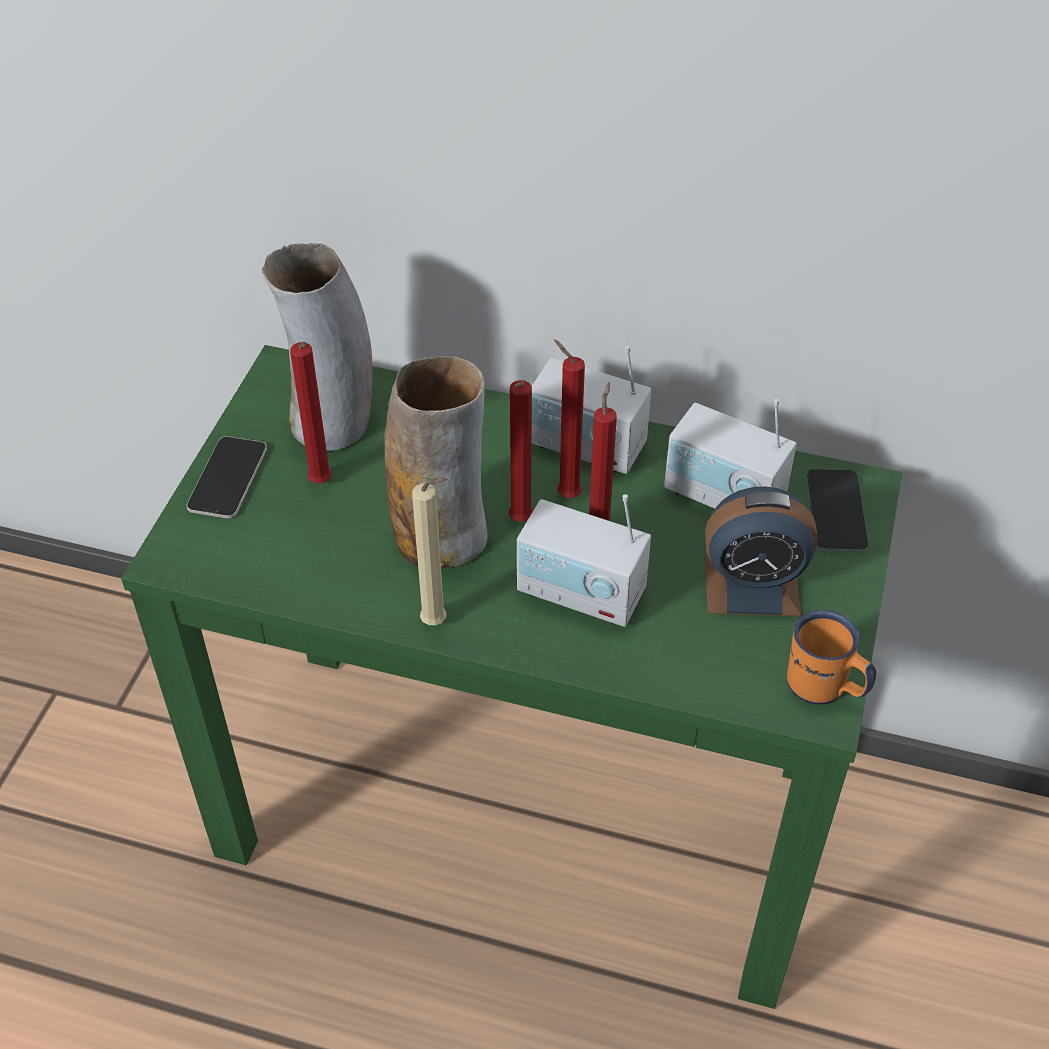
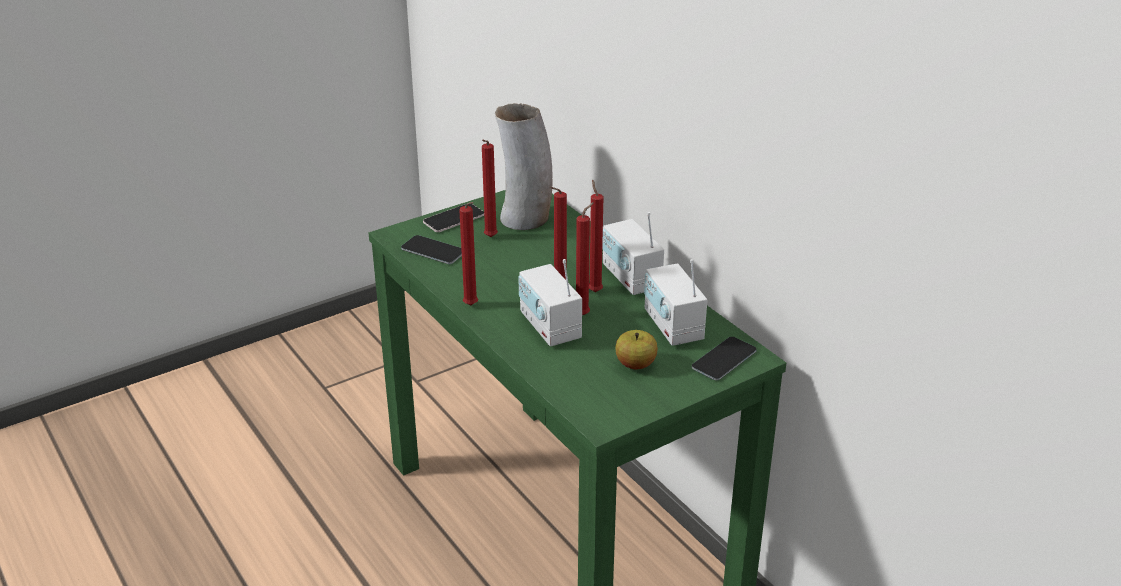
camera: 40 degrees right, 15 degrees down
(264, 555) = (433, 250): none -> phone
(438, 623) = (471, 306): beige candle -> red candle
(441, 535) = (516, 278): vase -> none
(751, 586) = (635, 364): alarm clock -> apple
(825, 689) = (615, 417): orange mug -> none

